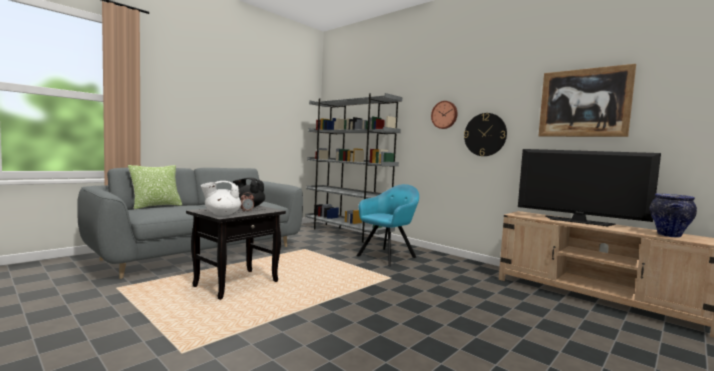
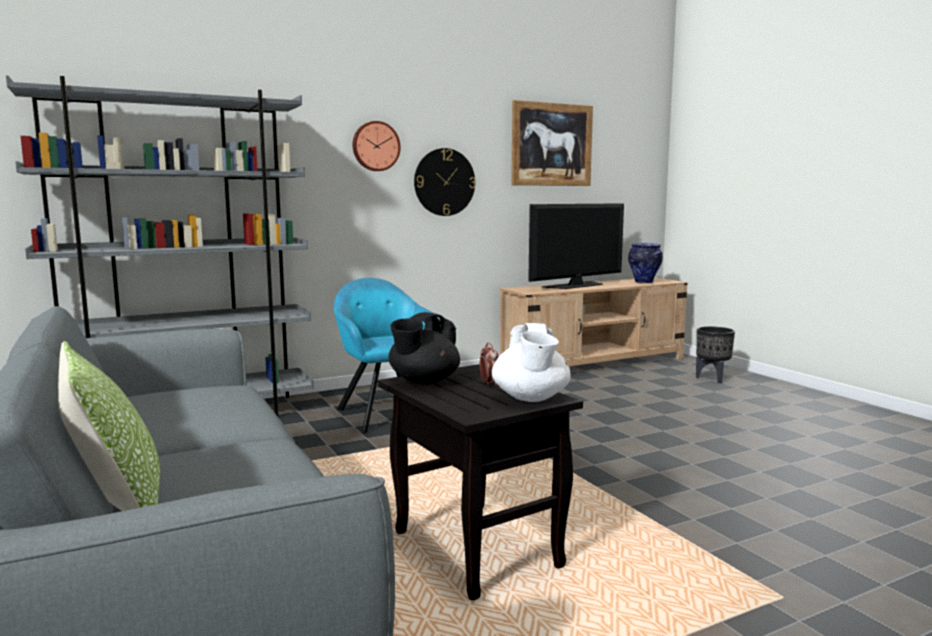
camera: 70 degrees left, 5 degrees up
(663, 354) = (712, 379): none -> black planter

